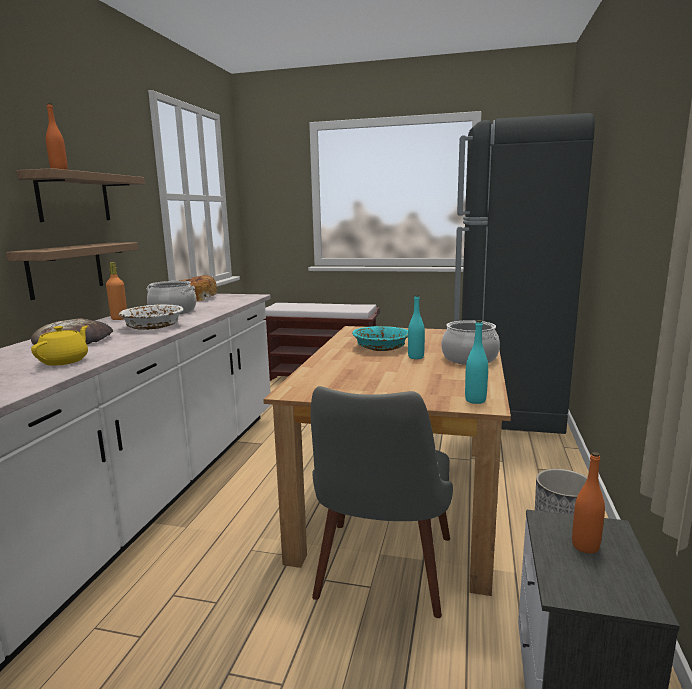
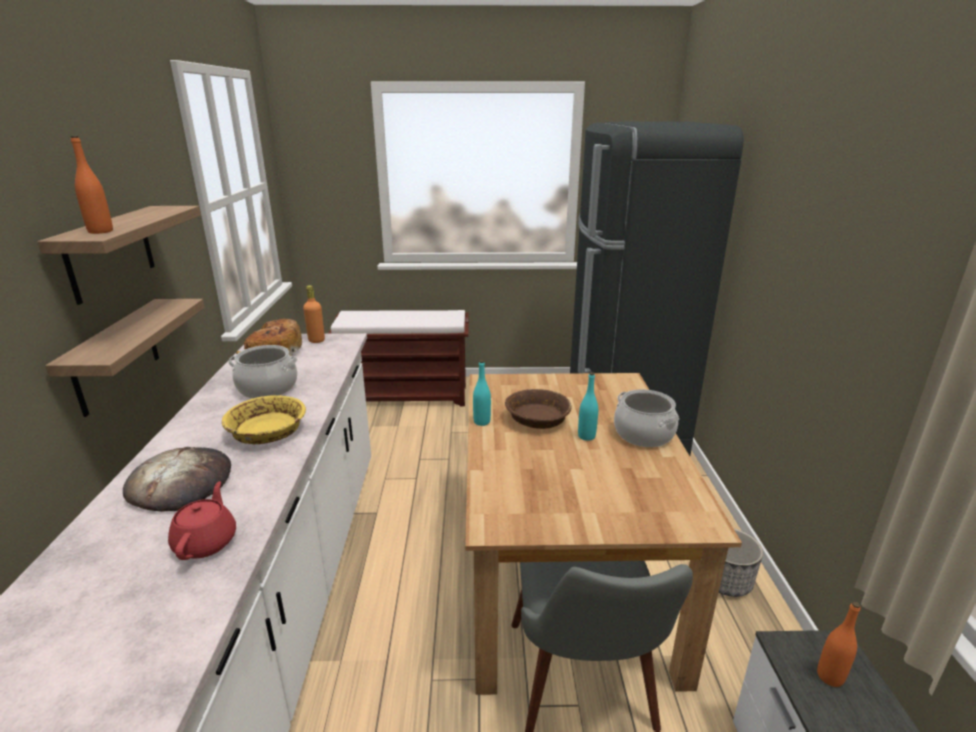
camera: 15 degrees left, 10 degrees up
(65, 361) = (207, 542): yellow teapot -> red teapot
(119, 318) = (204, 414): orange bottle -> orange bottle (316, 340)
(152, 326) = (267, 432): white bowl -> yellow bowl
(381, 347) = (538, 419): turquoise bowl -> brown bowl
(475, 400) = (693, 518): turquoise bottle -> turquoise bottle (482, 422)

